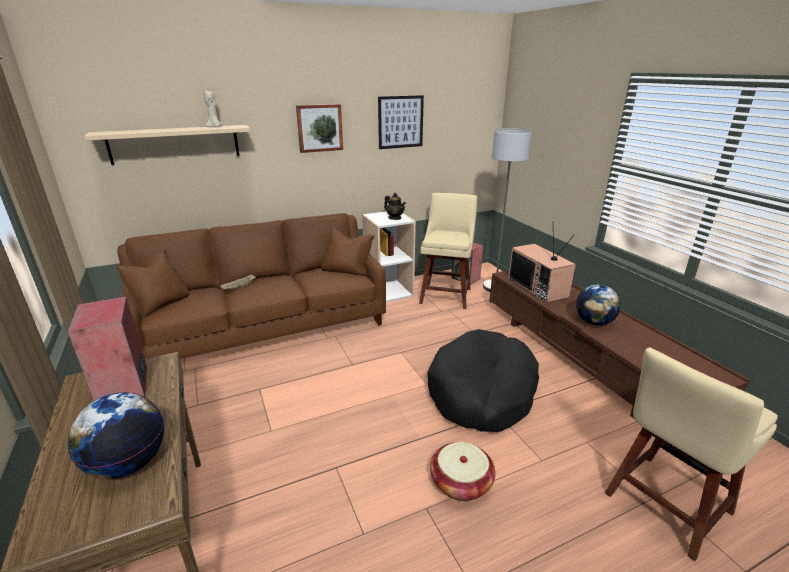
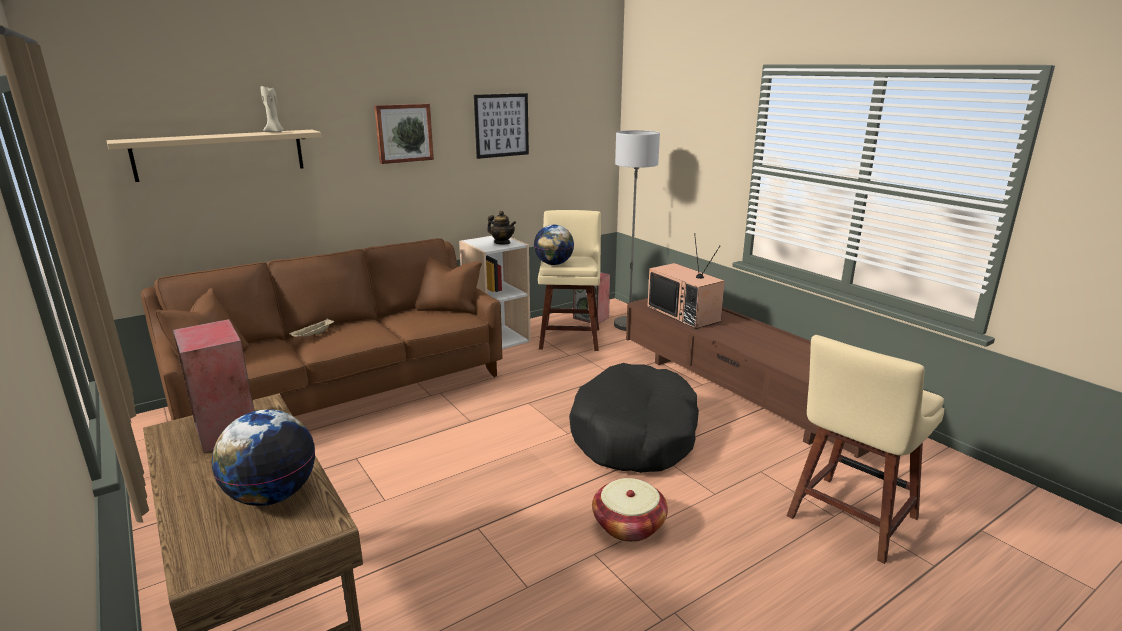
camera: 10 degrees left, 5 degrees down
(593, 322) = (751, 344): globe -> globe (553, 264)

